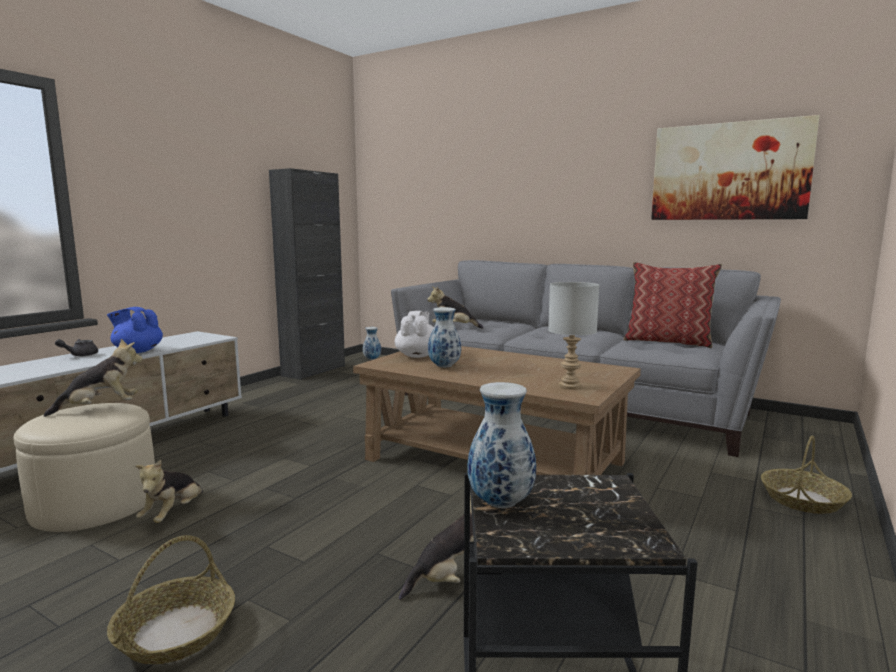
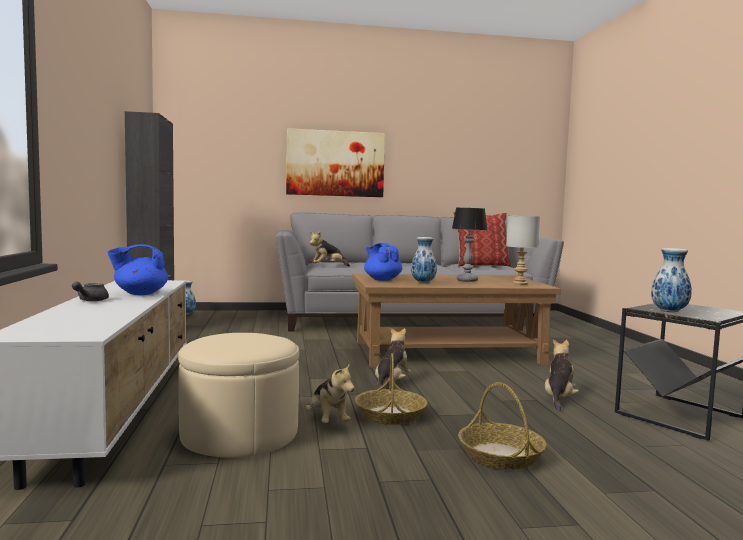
camera: 40 degrees left, 5 degrees down
(100, 409) = (235, 336): plush toy -> plush toy (391, 383)
(418, 355) = (382, 279): white teapot -> blue teapot
(517, 369) = (466, 280): none -> table lamp
(729, 171) = (486, 154): picture -> picture (335, 163)
(802, 499) = (603, 340): basket -> basket (390, 415)

